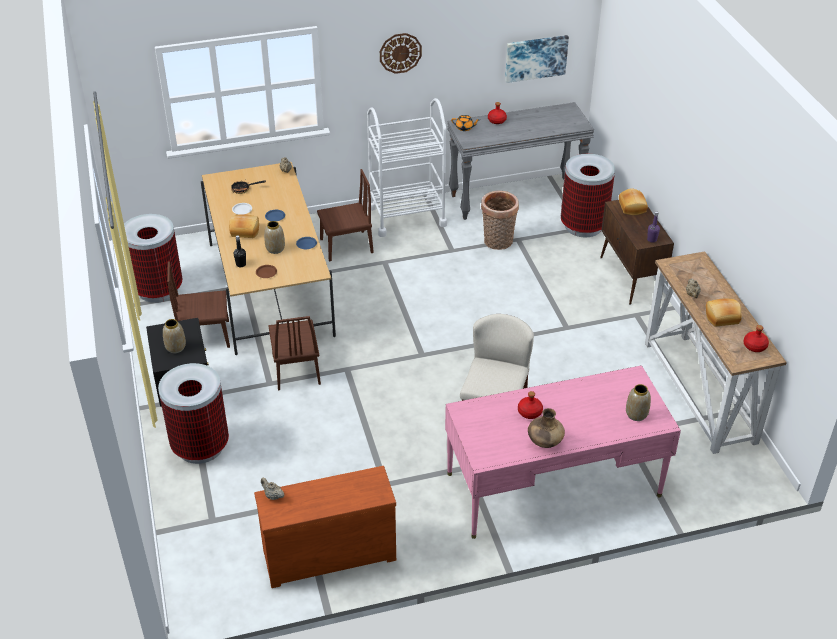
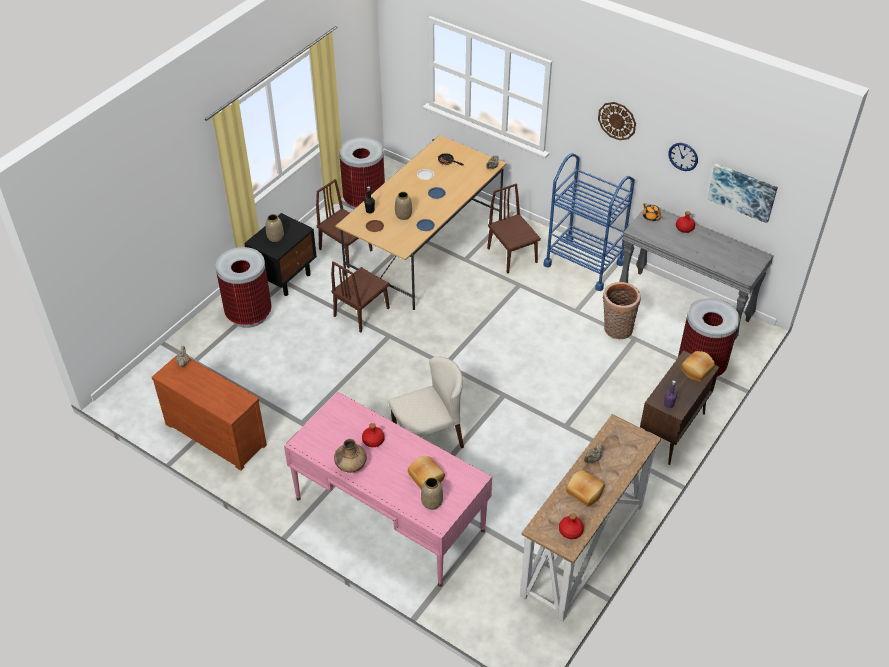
camera: 50 degrees right, 5 degrees up
(245, 230) = (406, 190): bread -> bread (427, 477)
(346, 246) = (512, 255): brown chair -> brown chair turned 150 degrees counterclockwise
(406, 216) = (584, 264): white cart -> blue cart
(474, 54) = (683, 156): none -> wall clock

